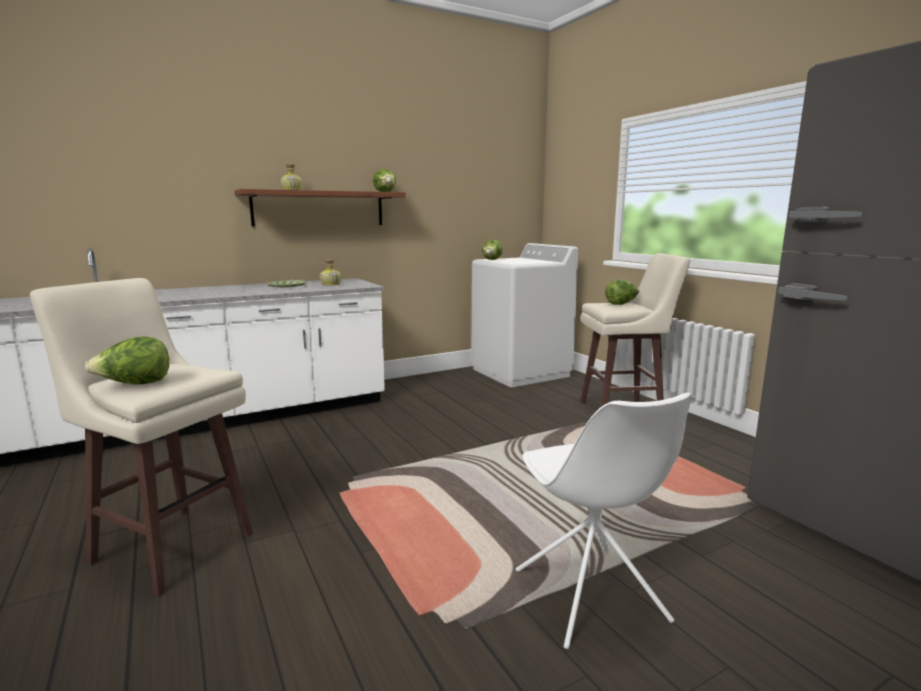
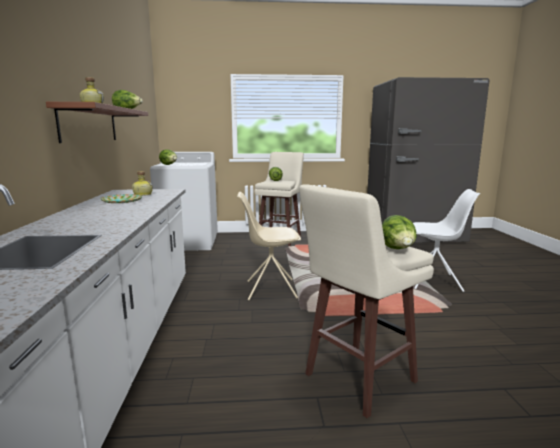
camera: 65 degrees left, 0 degrees up
(406, 446) = (270, 289): none -> beige chair

